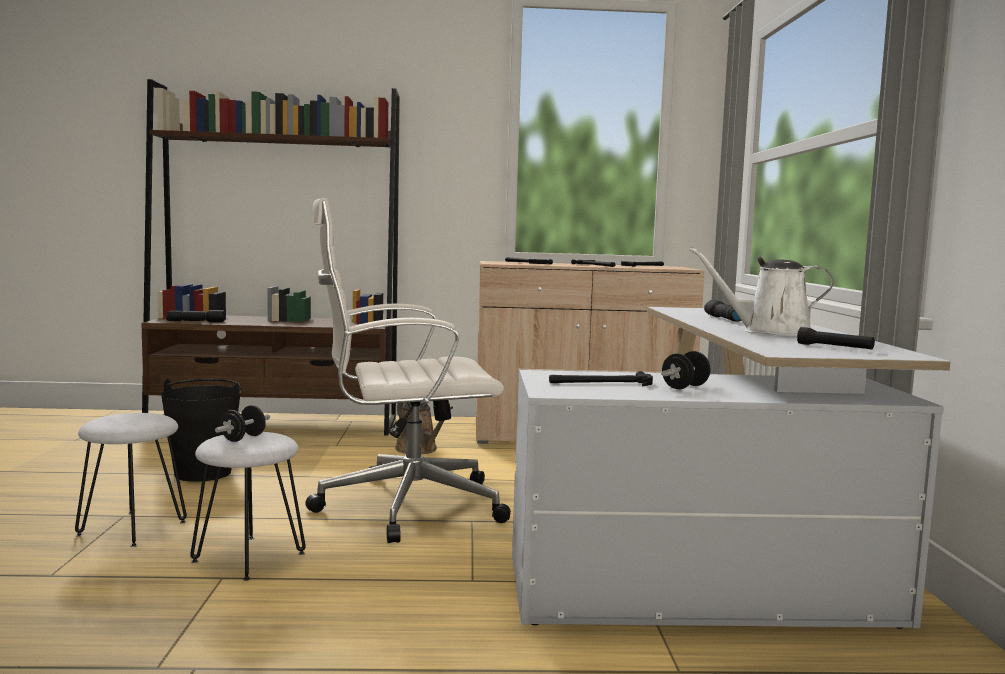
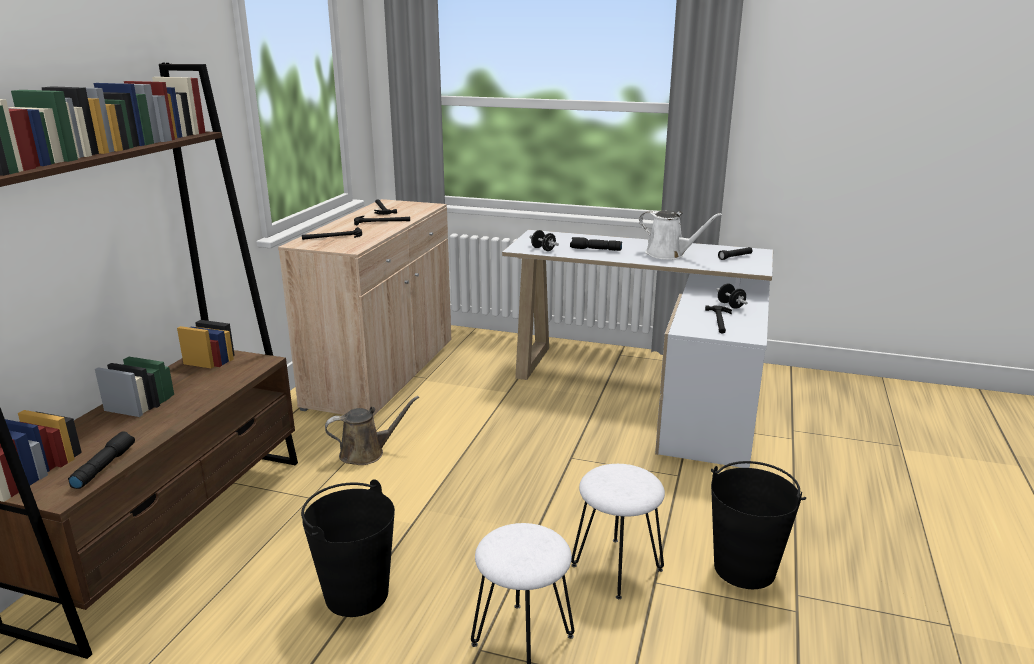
camera: 70 degrees left, 15 degrees up
(243, 438) = (620, 482): black dumbbell -> black dumbbell (543, 249)
(254, 630) = (745, 568): none -> black bucket
(404, 506) = (525, 481): white office chair -> none
(769, 332) = (668, 254): white watering can -> white watering can turned 90 degrees counterclockwise

